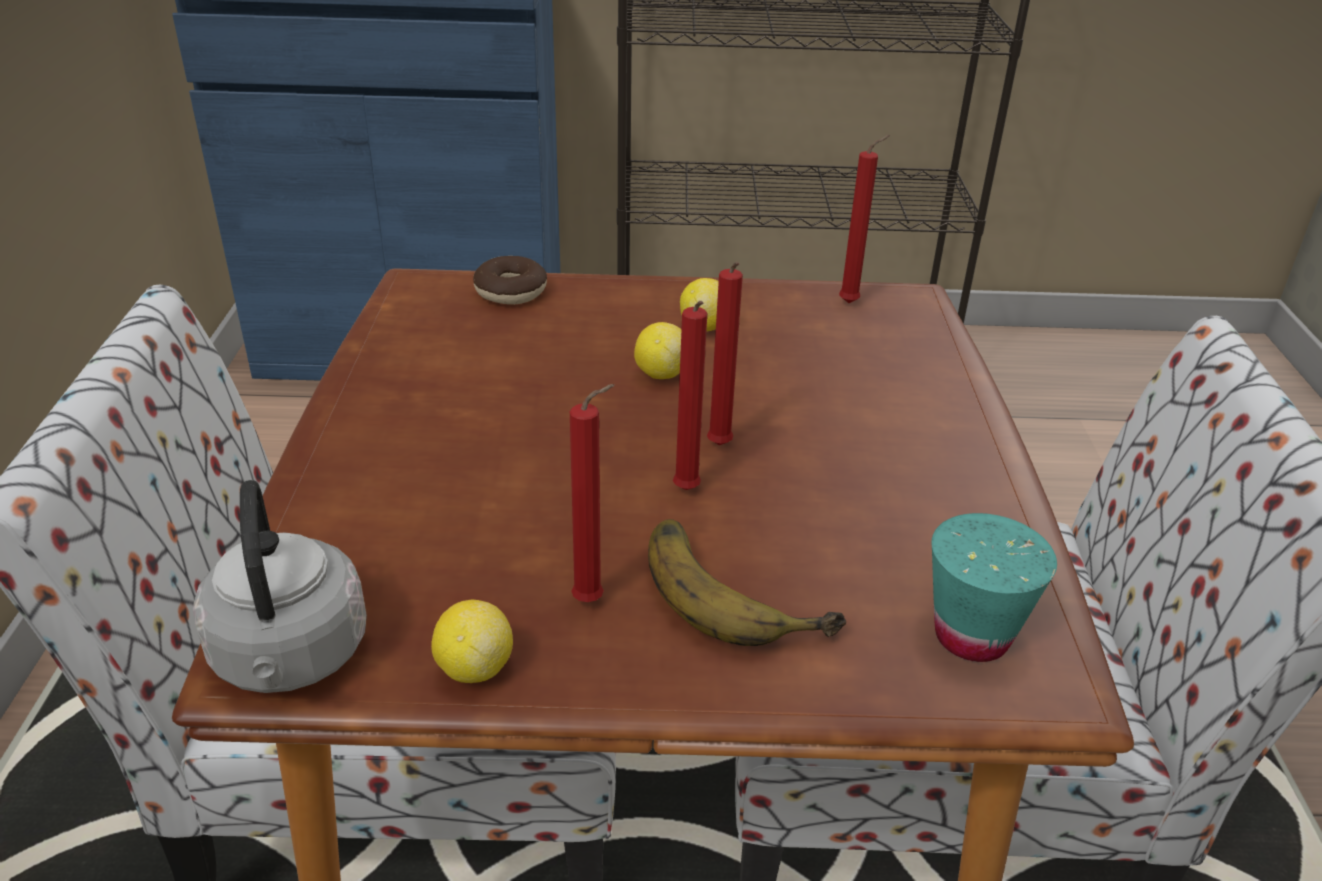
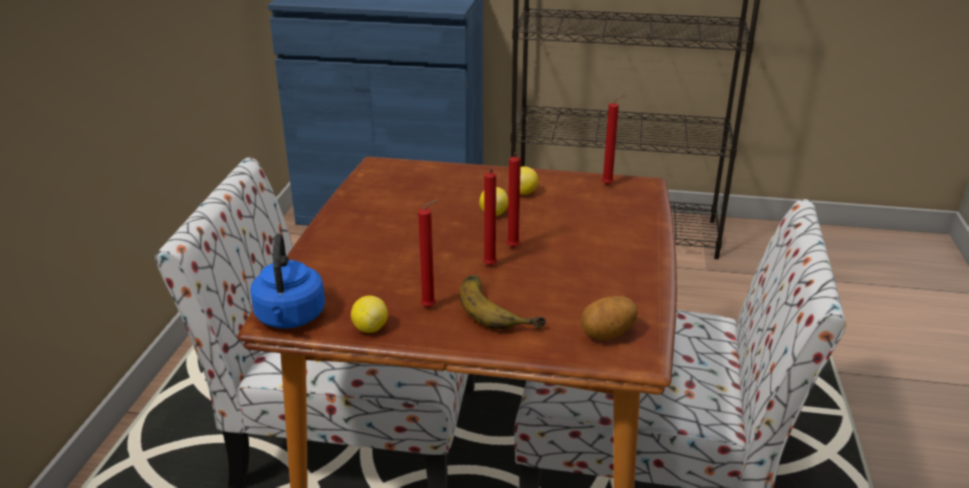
camera: 10 degrees right, 5 degrees down
(291, 658) = (290, 318): grey kettle -> blue kettle
(511, 291) = (426, 170): donut -> none
(971, 636) = (608, 335): turquoise cup -> potato

